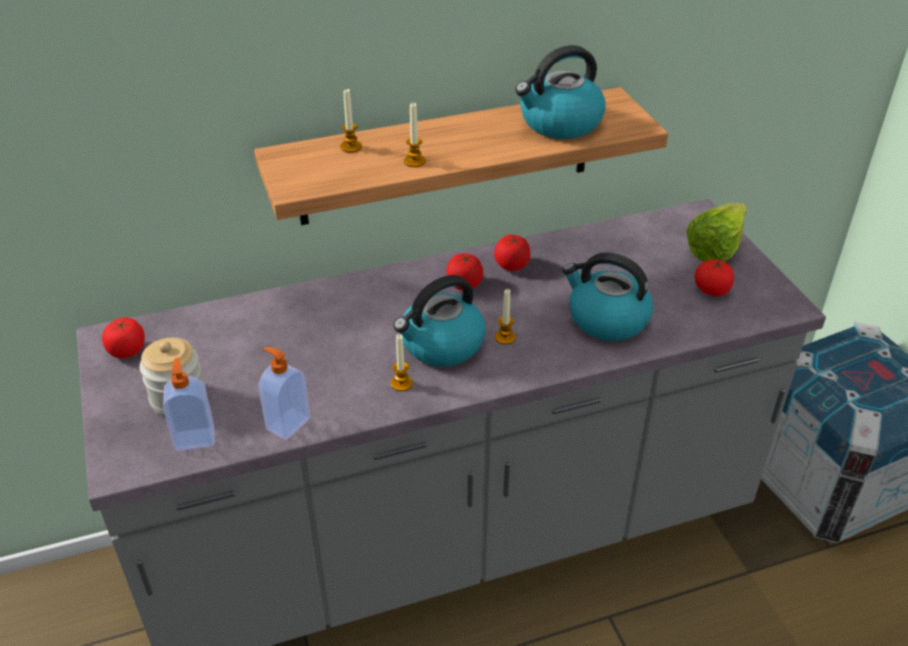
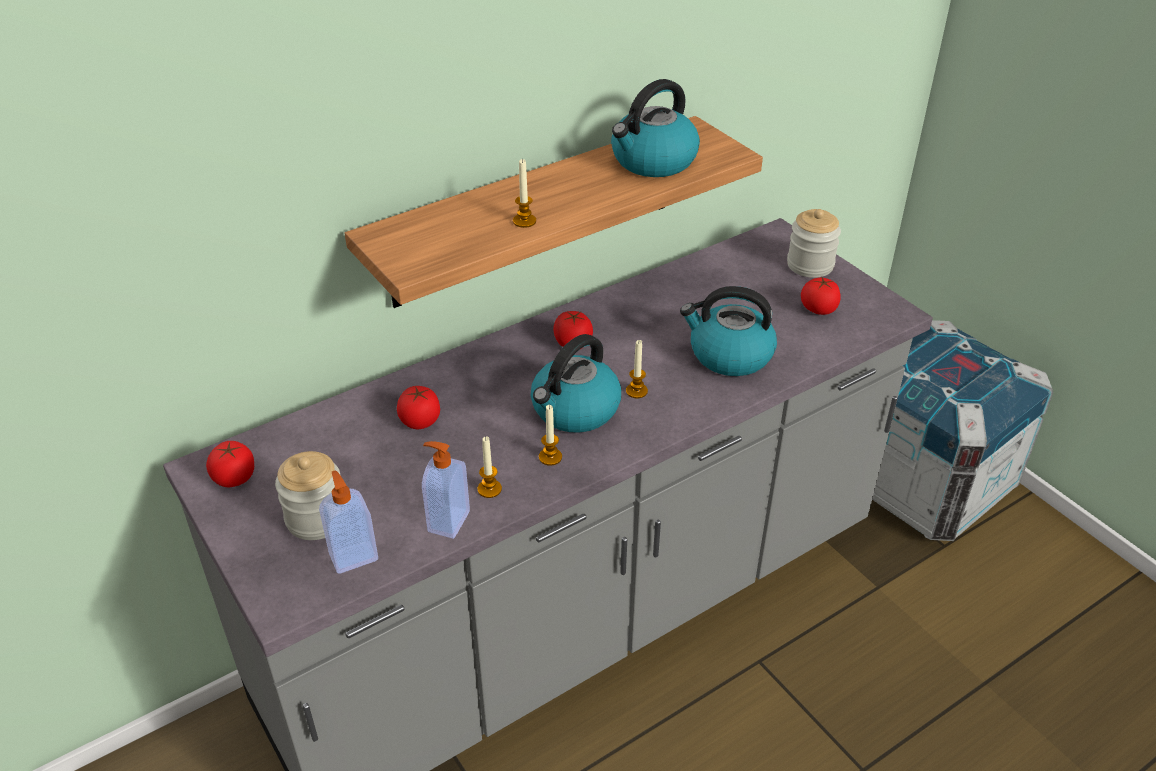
camera: 15 degrees left, 0 degrees up
(351, 147) = (449, 215): candle -> candle (489, 489)
(512, 265) = (613, 316): tomato -> tomato (420, 421)
(720, 247) = (810, 265): lettuce -> jar

